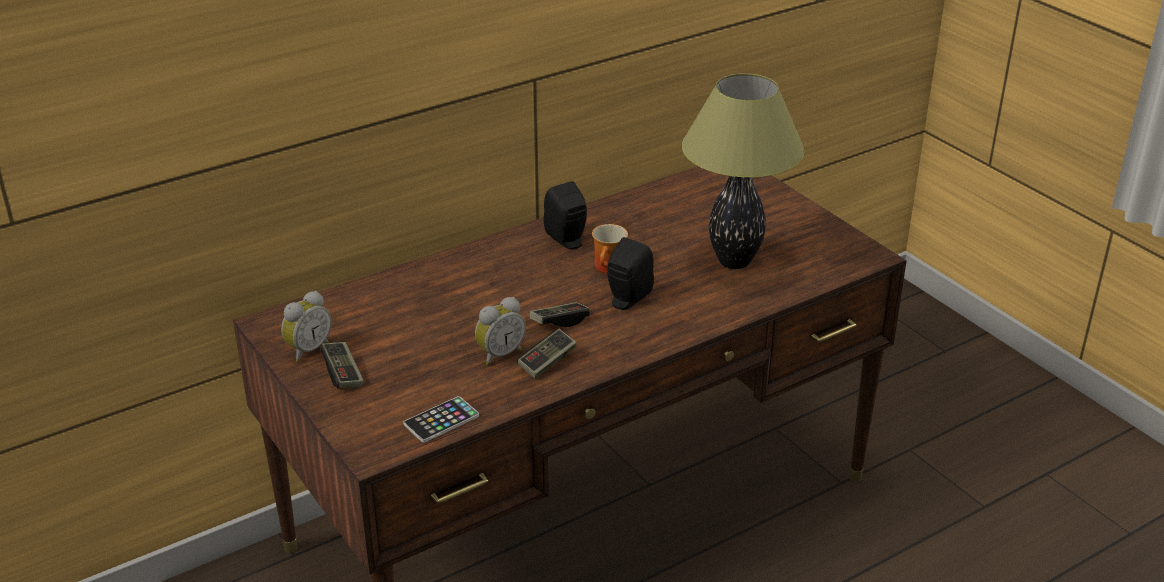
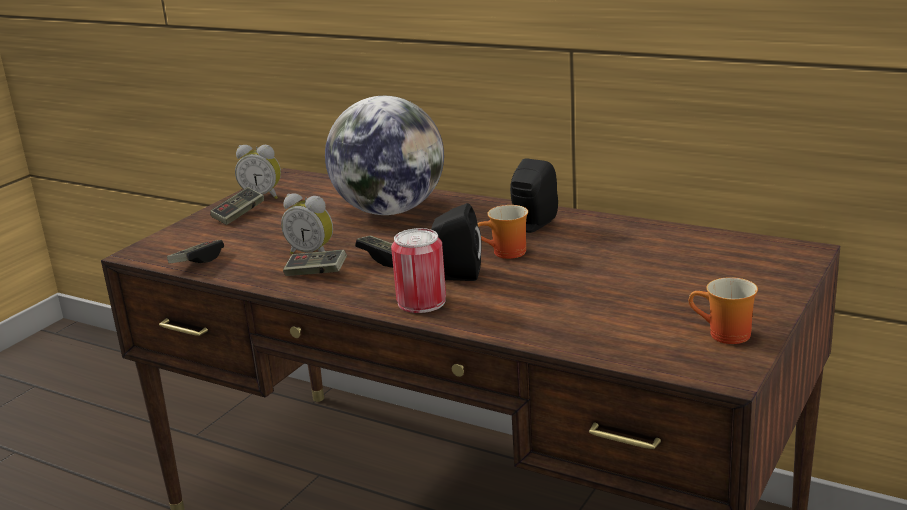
camera: 65 degrees right, 10 degrees down
(441, 420) = (197, 261): phone -> game controller
(447, 292) = (390, 210): none -> globe
(659, 328) = (421, 302): none -> can
(733, 262) = (596, 302): table lamp -> none
(823, 237) = (724, 335): none -> mug

